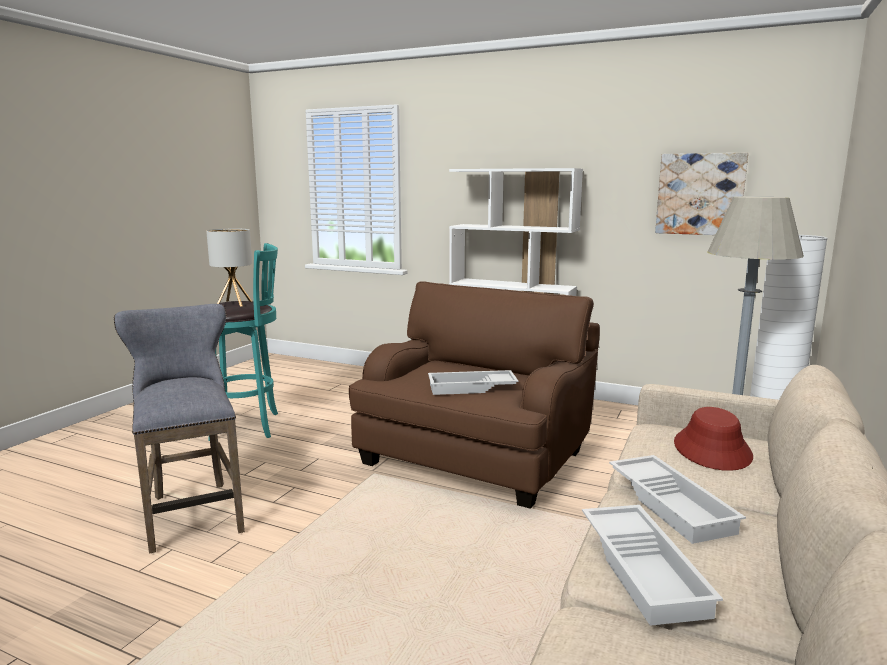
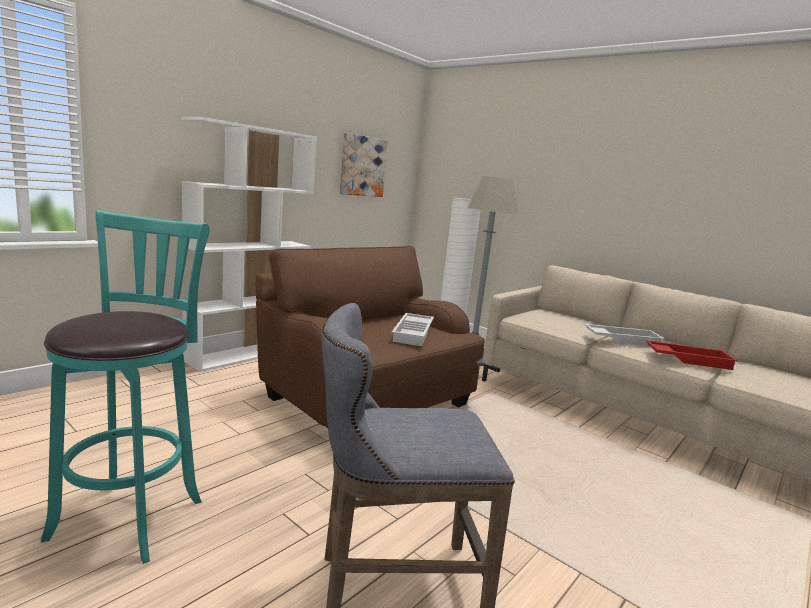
camera: 75 degrees left, 0 degrees up
(234, 303) = (115, 320): table lamp -> none
(645, 569) = (688, 359): white tray -> red tray
(712, 450) = (556, 318): red hat -> none

